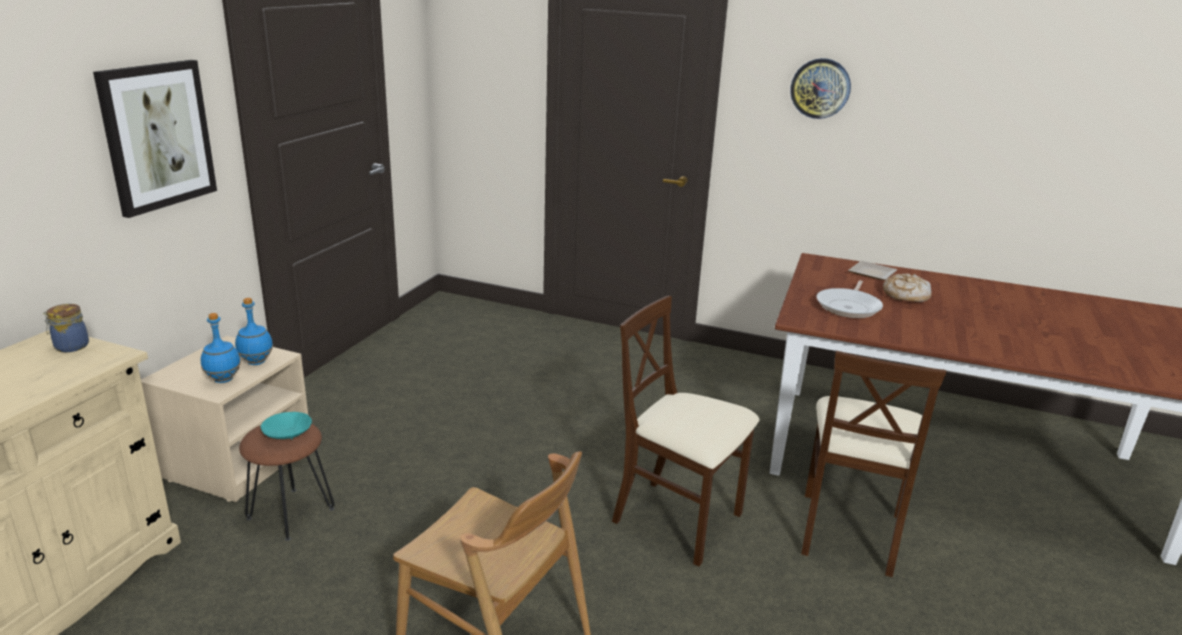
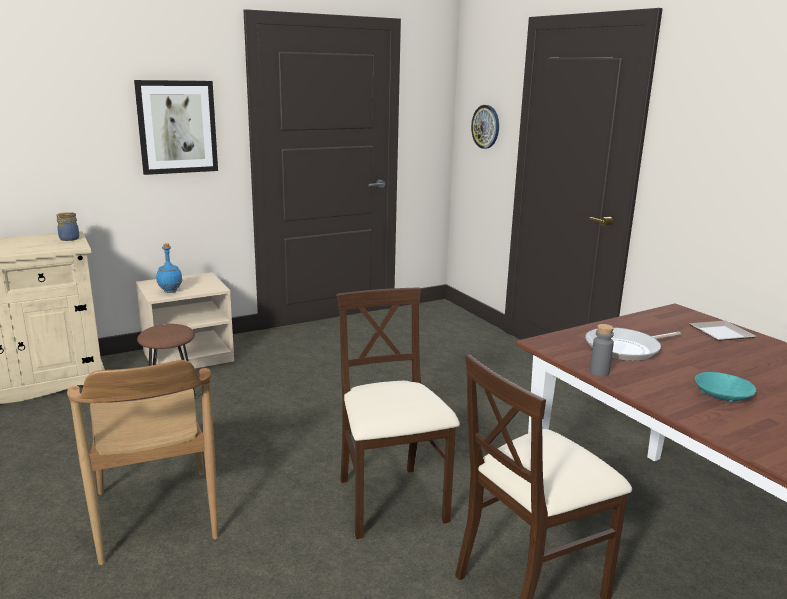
camera: 40 degrees right, 5 degrees down
(257, 362) = (201, 288): blue bottle -> none
(288, 433) = (169, 331): turquoise bowl -> turquoise bowl (723, 396)
(820, 88) = (735, 129): wall clock -> wall clock (486, 126)
(871, 333) = (599, 372): none -> grey bottle
(905, 295) = (718, 358): bread -> none

